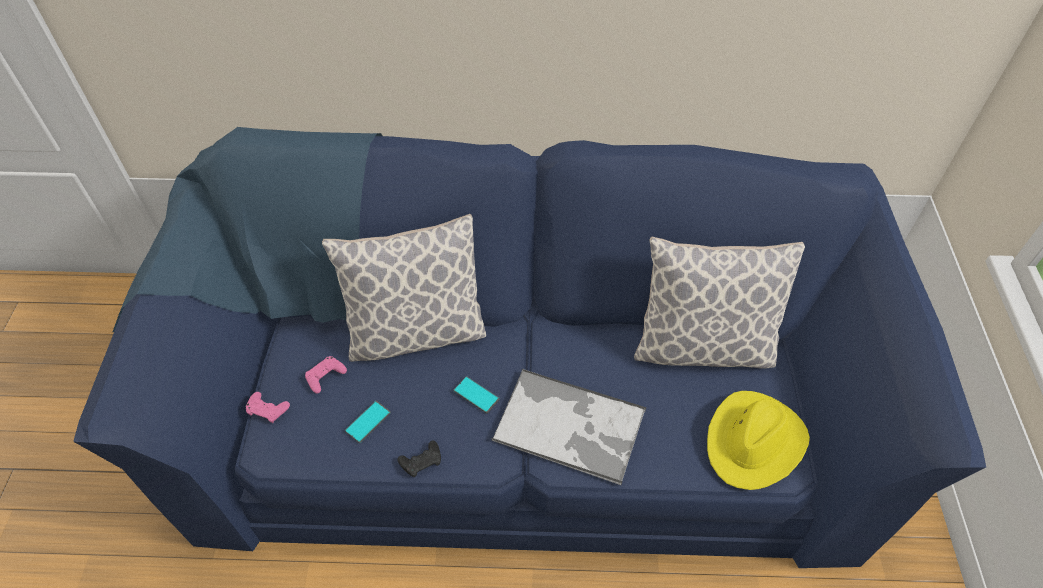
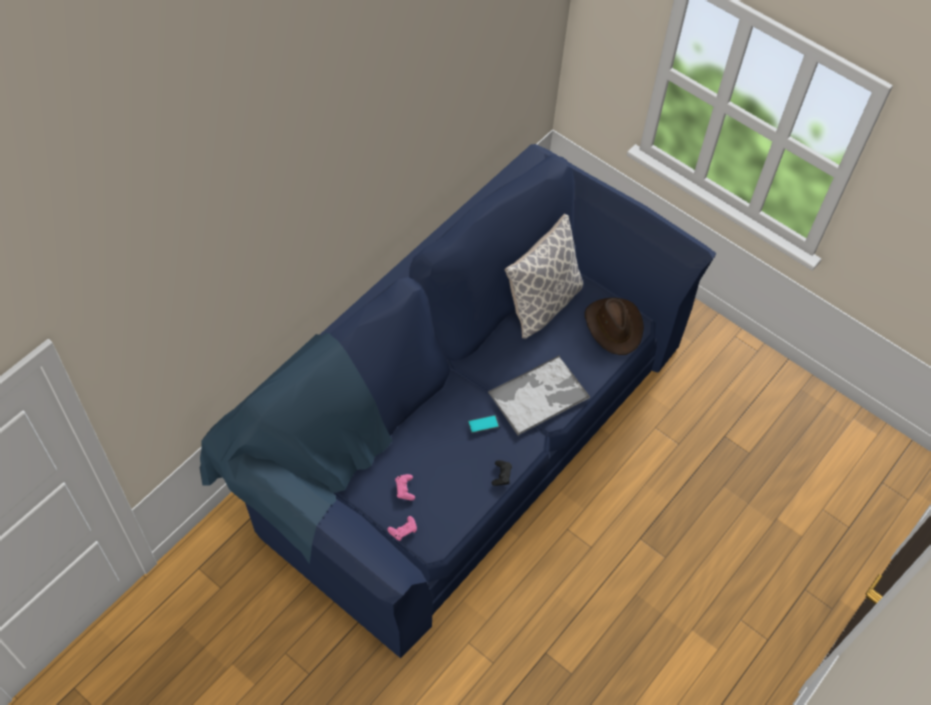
camera: 55 degrees left, 5 degrees up
(368, 422) = (454, 485): phone -> none
(416, 332) = (411, 427): pillow -> none
(754, 442) = (614, 326): yellow hat -> brown hat

